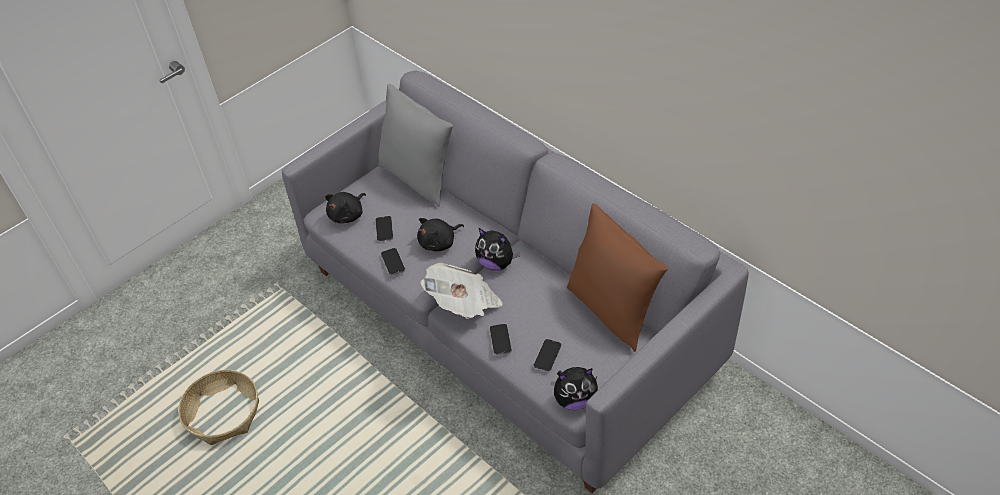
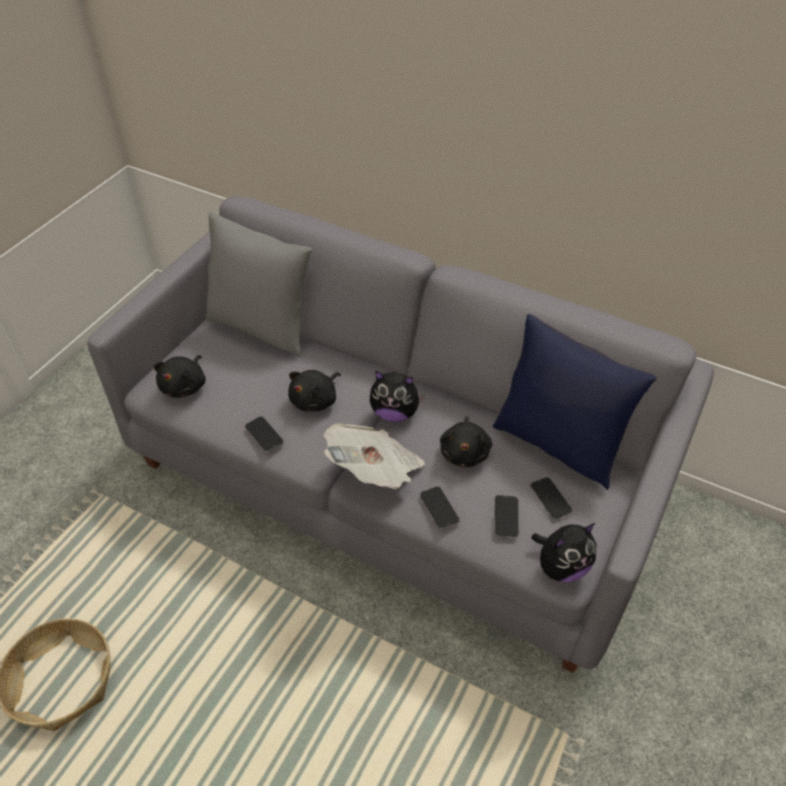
camera: 20 degrees left, 0 degrees up
(384, 229) = (239, 395): phone -> phone (550, 498)
(536, 302) = (465, 452): none -> black plush toy
(612, 310) = (557, 443): brown pillow -> blue pillow

